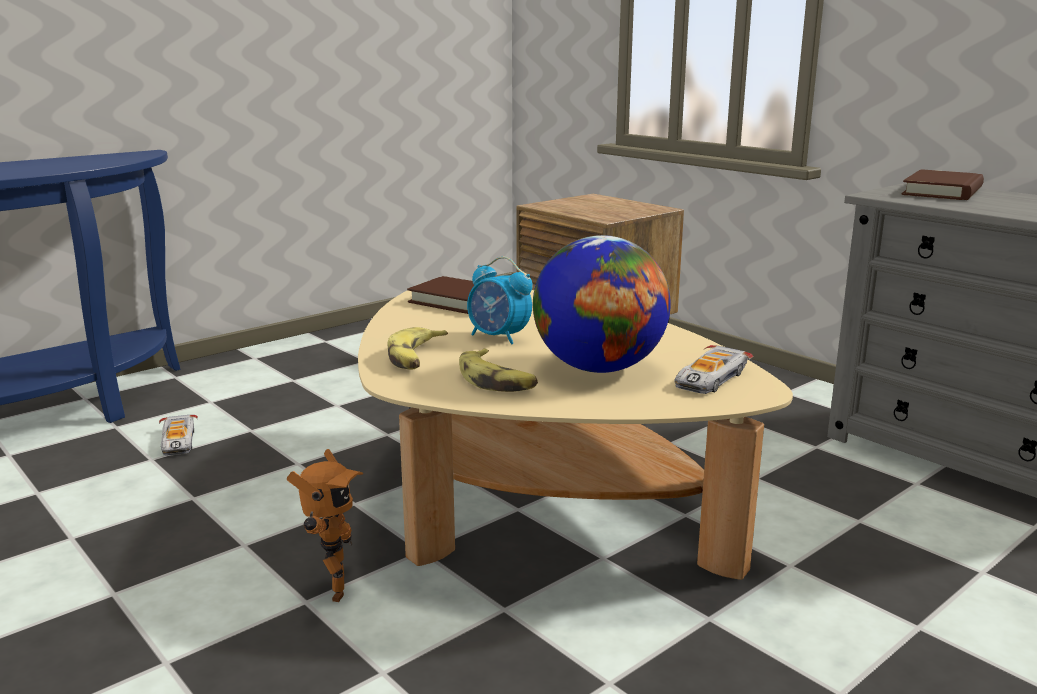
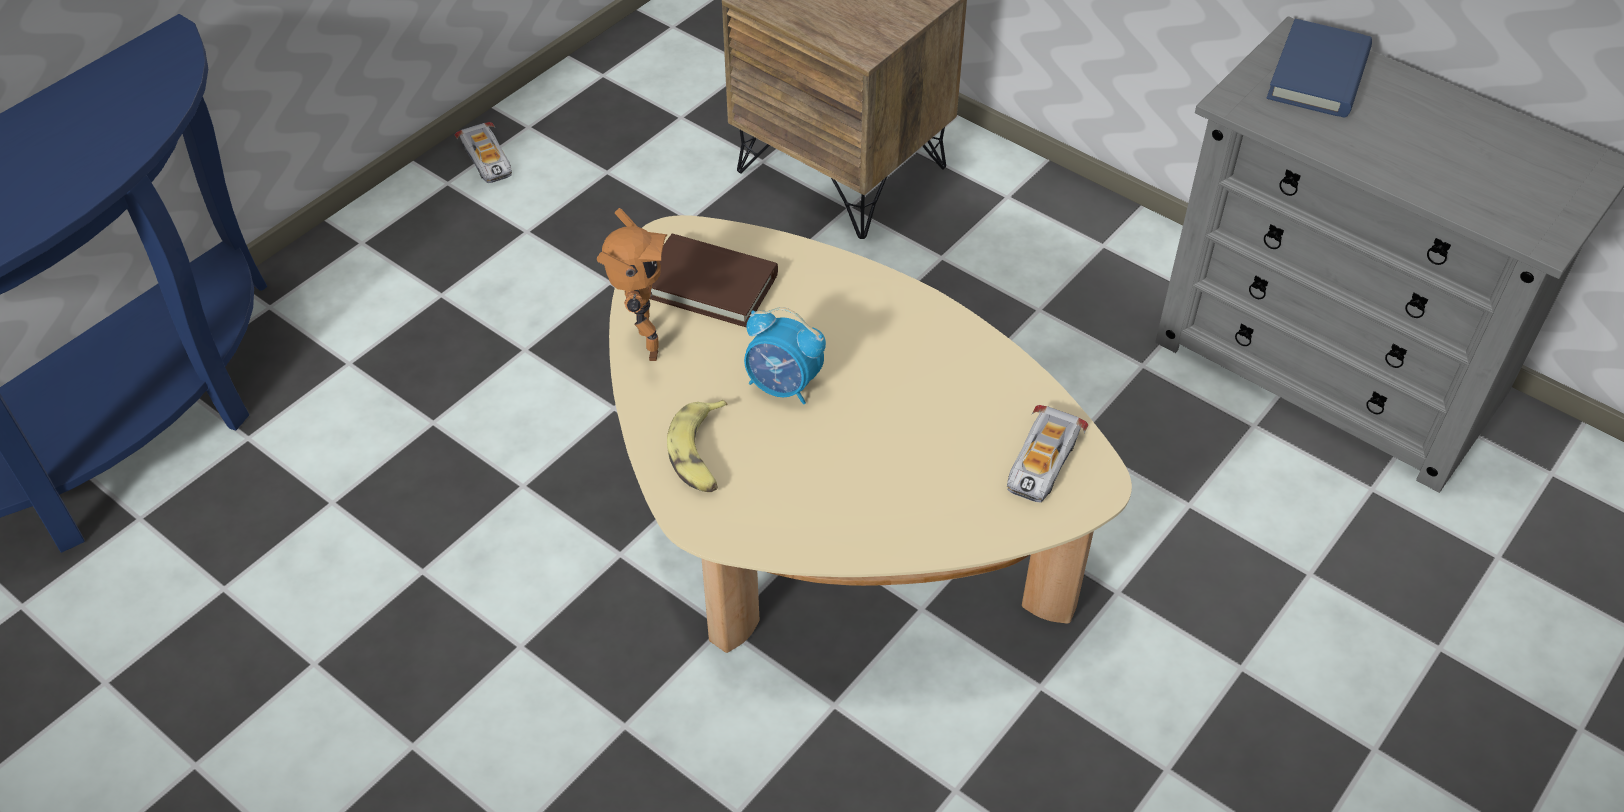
camera: 10 degrees left, 30 degrees up
(178, 441) = (349, 460): toy car -> toy car (487, 159)
(331, 590) = (645, 704): toy robot -> toy robot (642, 347)
(497, 380) = (809, 499): banana -> none
(599, 368) = (916, 452): globe -> none
(942, 191) = (1318, 75): brown book -> blue book

